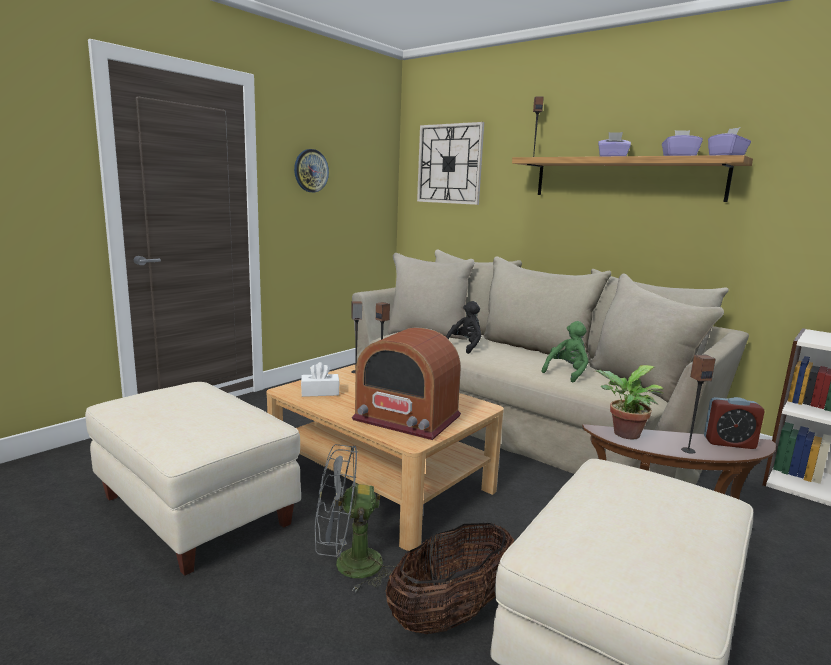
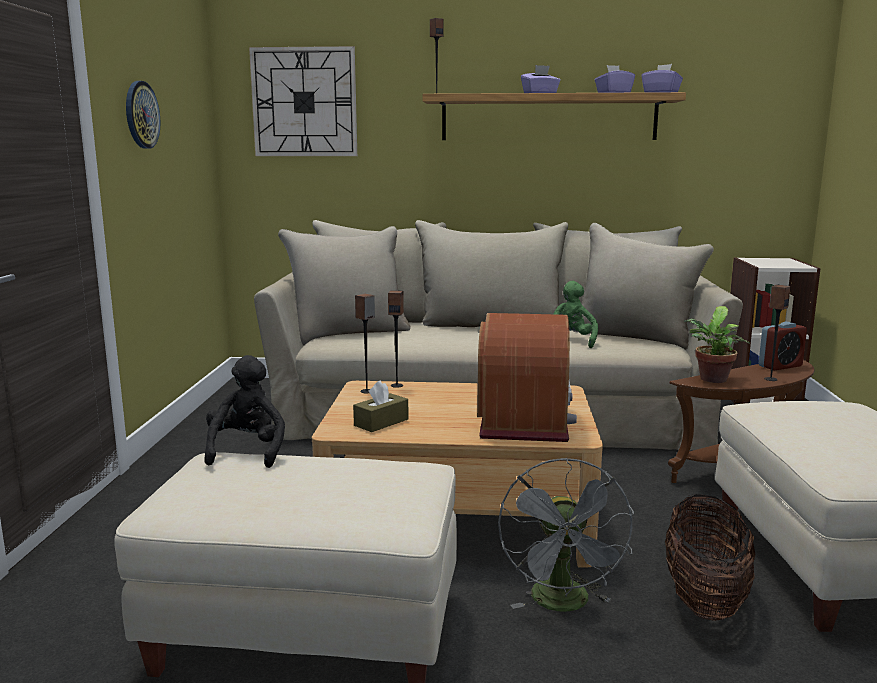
camera: 35 degrees left, 0 degrees up
(320, 392) = (381, 422): white tissue box -> brown tissue box
(347, 566) = (564, 604): grey fan -> grey fan turned 45 degrees counterclockwise
(406, 418) = (525, 420): radio -> radio turned 75 degrees counterclockwise
(465, 346) = (426, 337): black plush toy -> black plush toy (247, 451)

